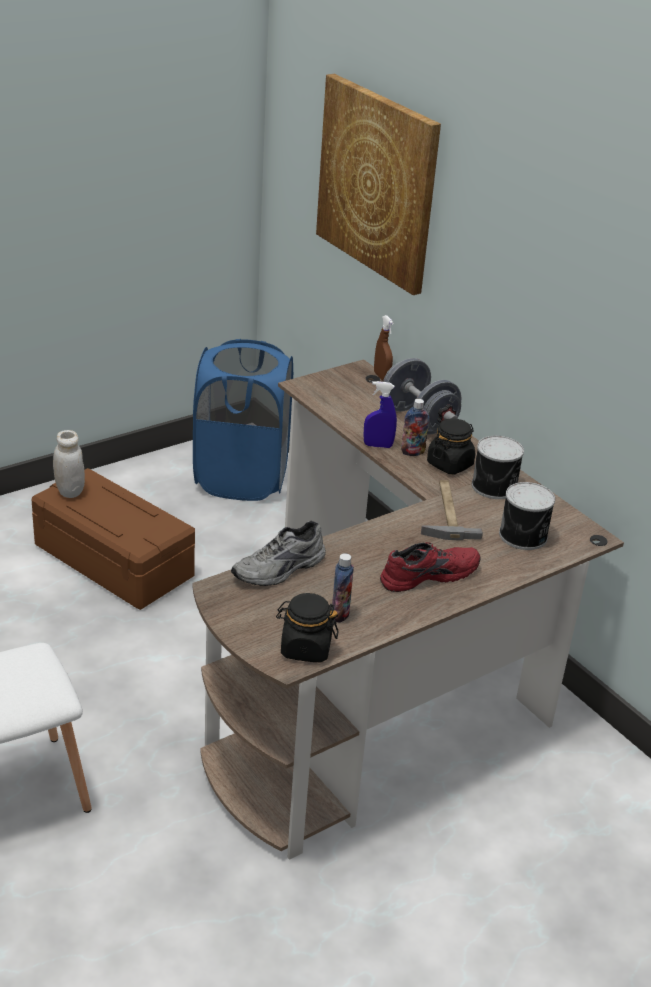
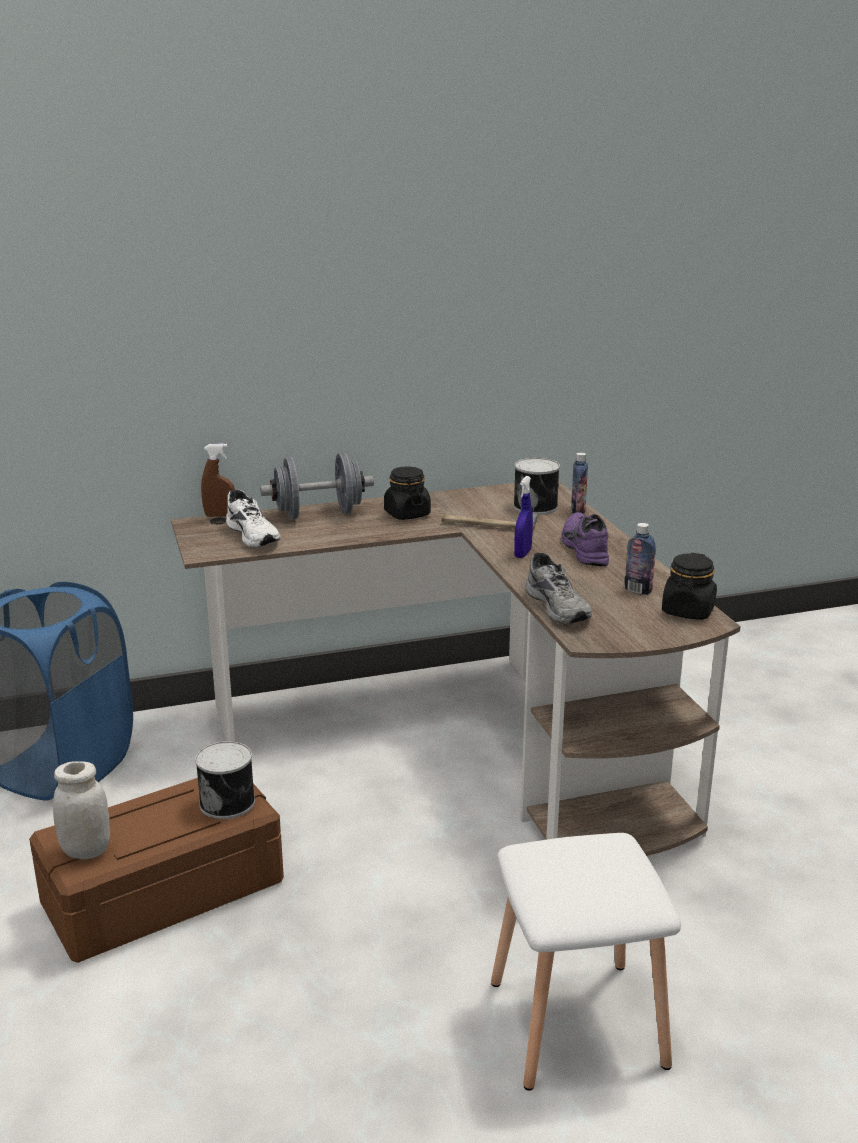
camera: 70 degrees left, 10 degrees down
(350, 399) = (255, 534): none -> white shoe
(377, 182) = (133, 311): picture -> none
(378, 445) = (354, 536): blue spray bottle -> blue spray bottle (523, 554)
(412, 452) = (376, 525): bottle -> bottle (578, 511)
(428, 574) = (583, 548): red shoe -> purple shoe
(495, 487) = (454, 504): can -> can (228, 802)

